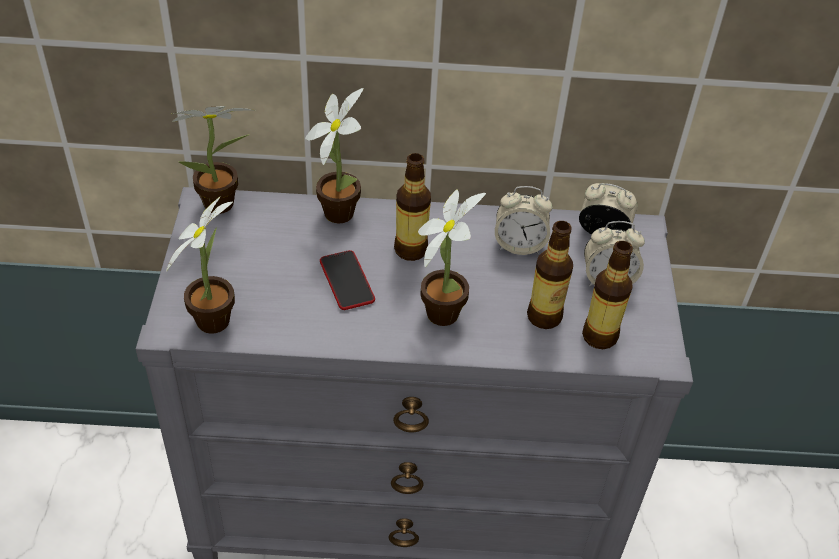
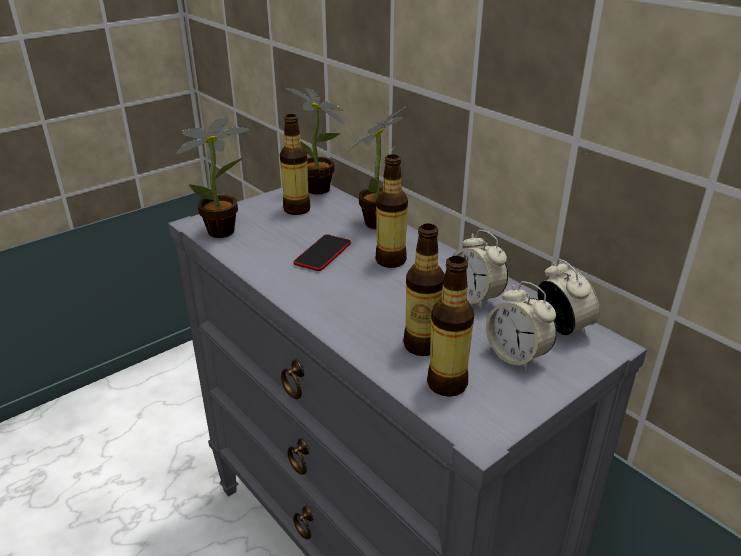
camera: 50 degrees right, 15 degrees down
(240, 244) = (296, 209): none -> bottle
(444, 309) = (357, 300): potted plant -> none

